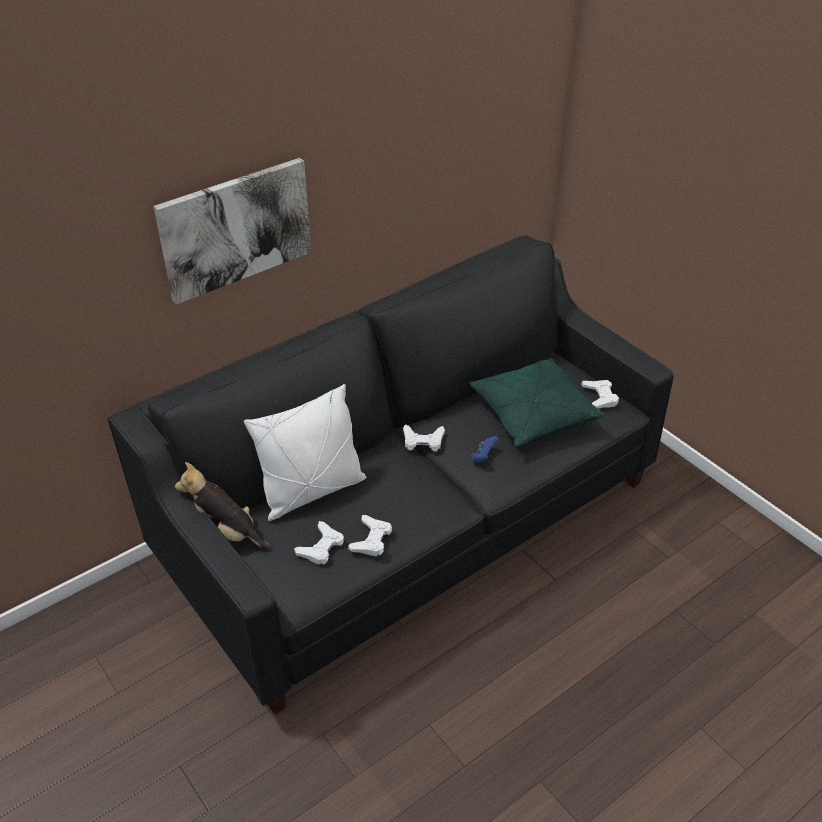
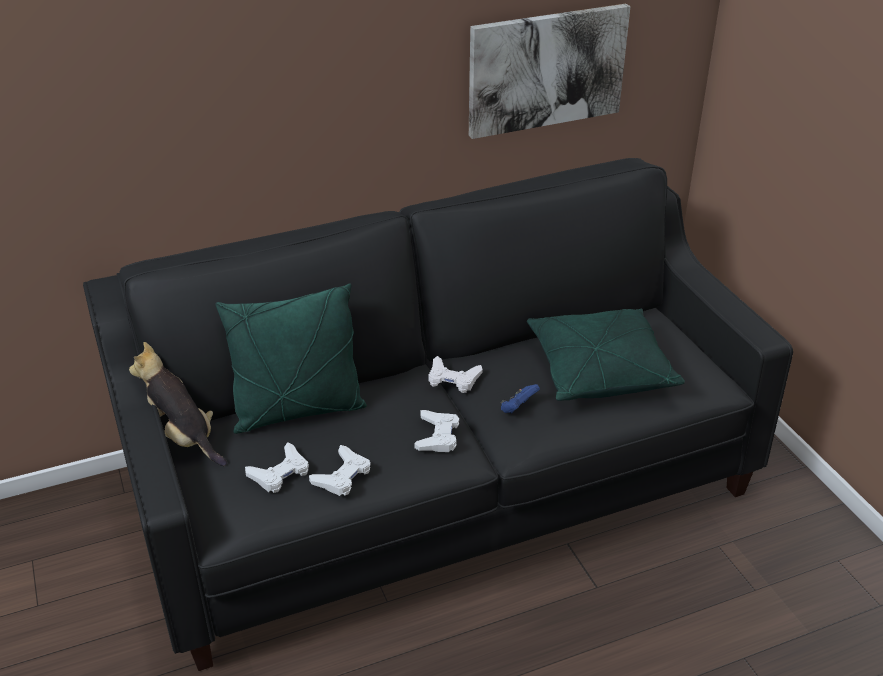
camera: 15 degrees right, 5 degrees down
(235, 228) = (258, 84): picture -> picture (546, 69)
(312, 491) = (298, 411): white pillow -> green pillow
(600, 397) = (693, 365): white game controller -> white game controller (437, 436)

